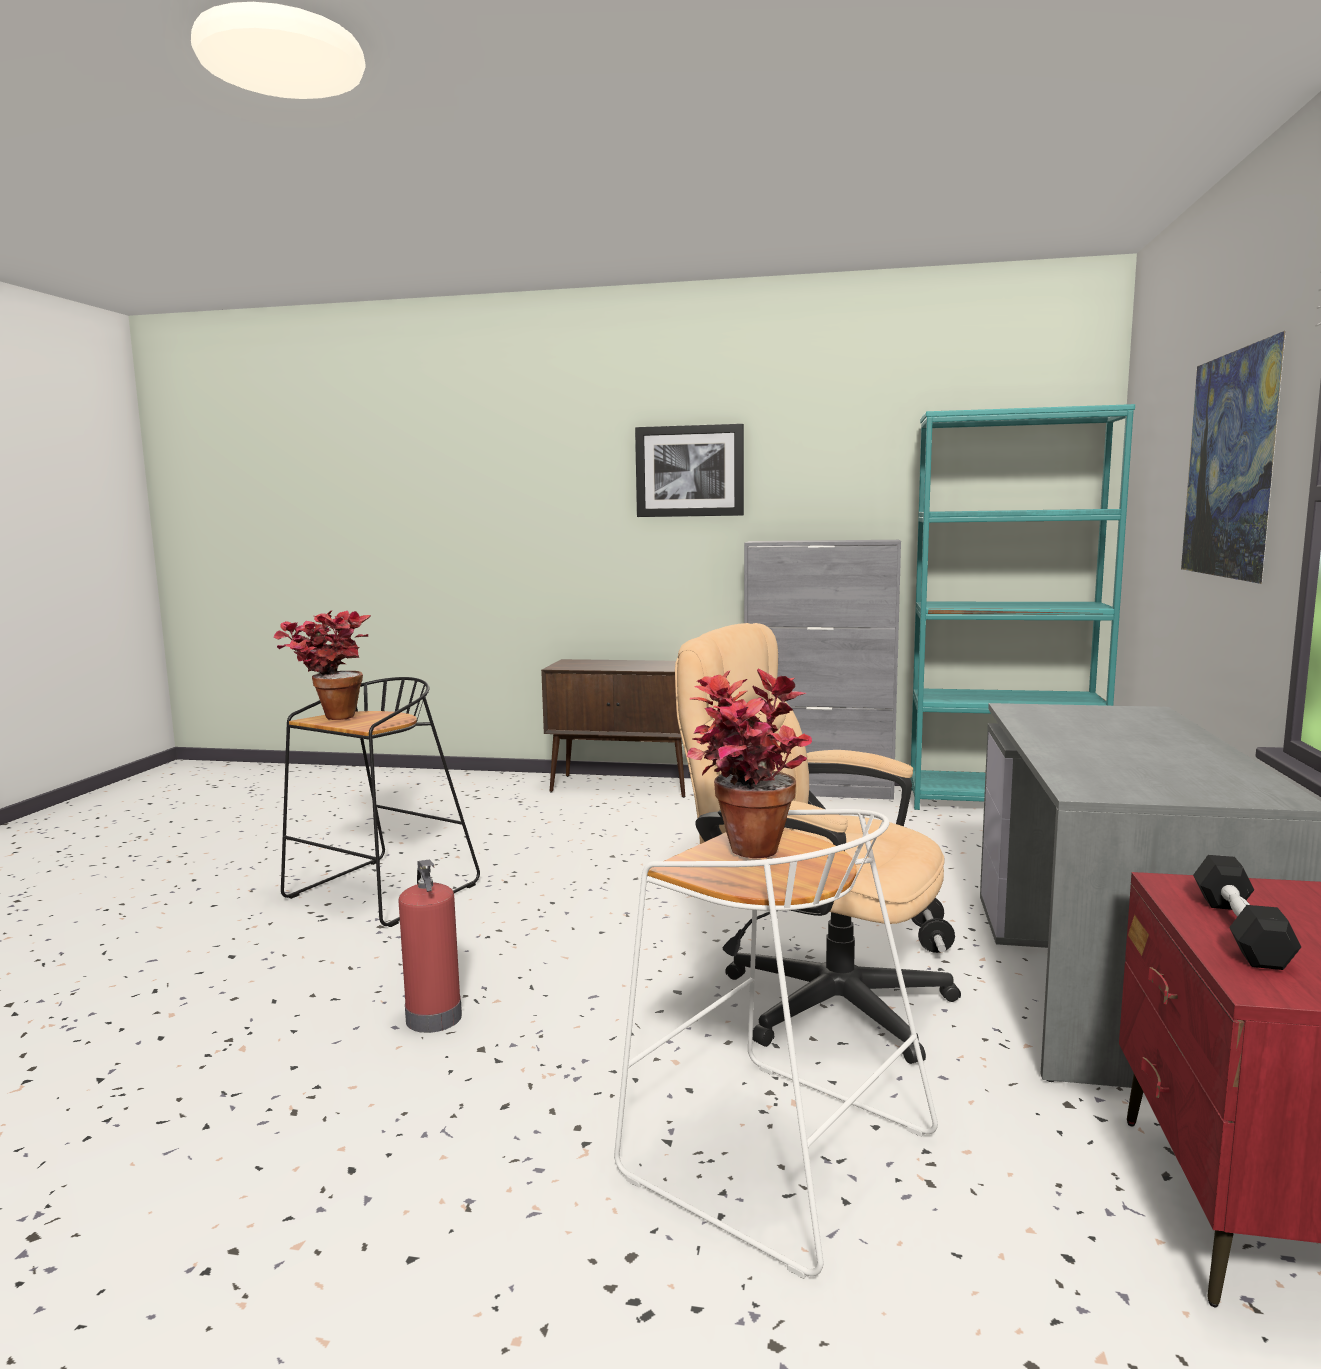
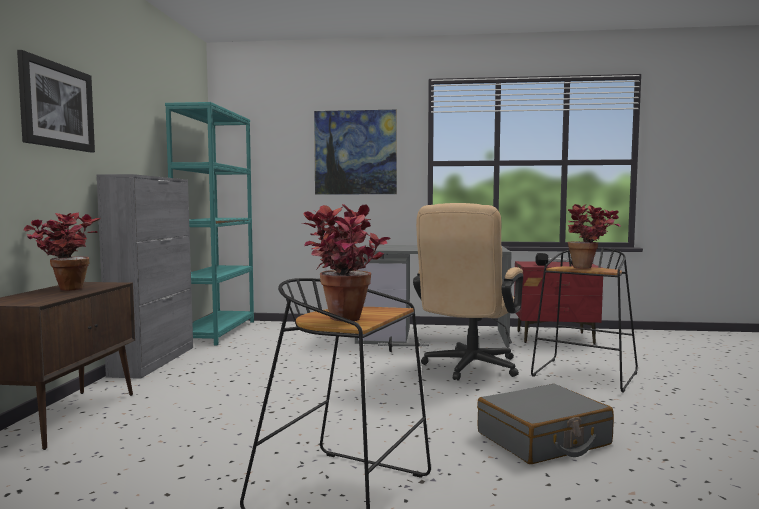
camera: 95 degrees left, 5 degrees down
(433, 1016) = (543, 439): fire extinguisher -> grey suitcase
(640, 663) = (64, 289): none -> potted plant
(771, 1155) = (585, 375): white stool -> black stool

